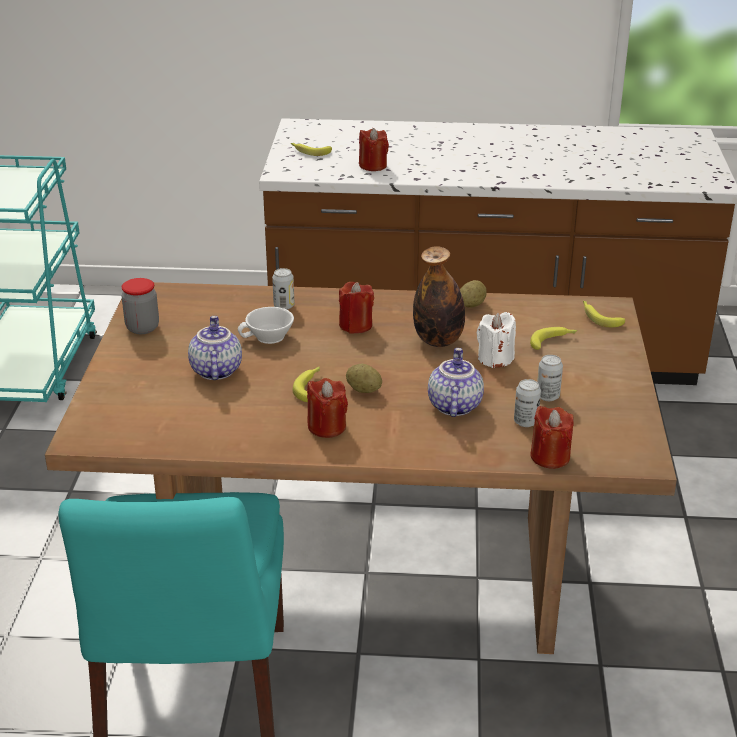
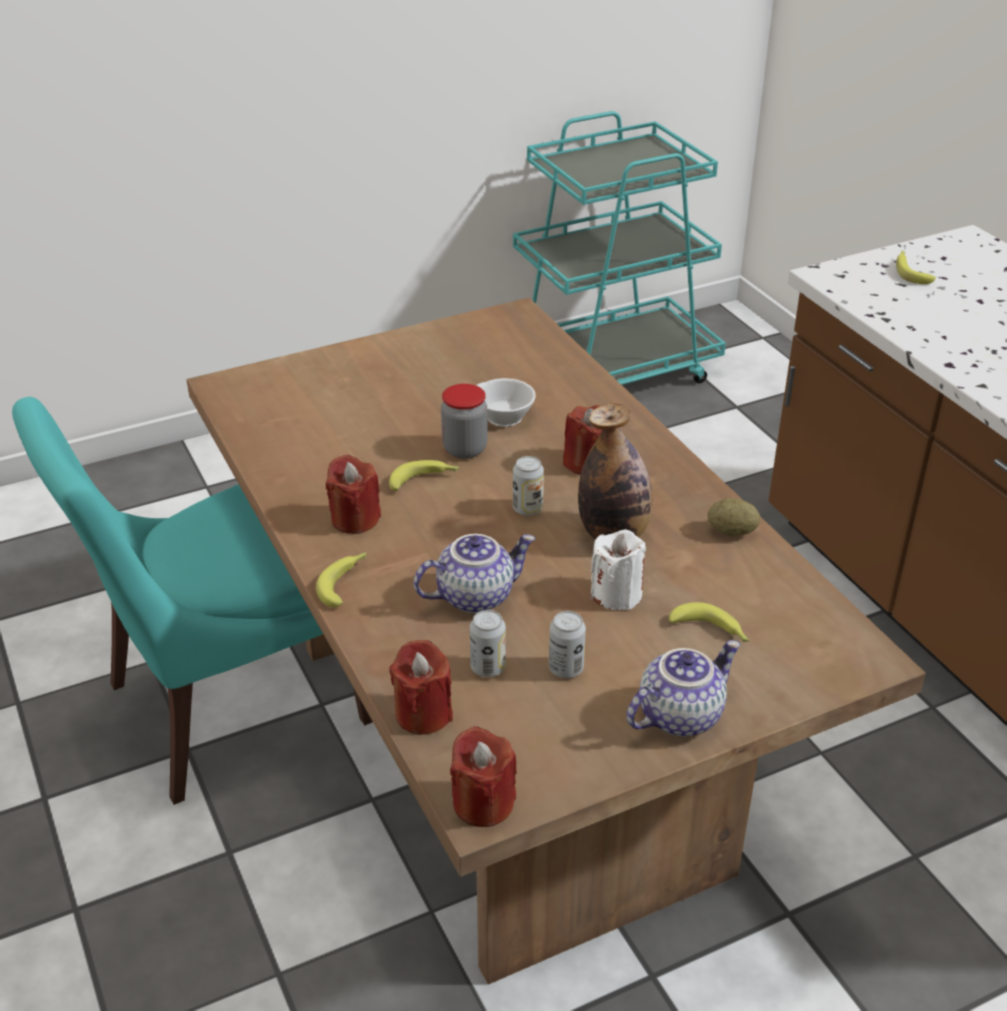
camera: 60 degrees right, 5 degrees up
(142, 328) = (445, 339): jar -> jar (465, 449)
(215, 370) = (404, 409): teapot -> teapot (679, 714)
(284, 306) = (577, 401): can -> can (527, 508)
(363, 390) = (451, 518): potato -> none
(373, 166) = (937, 323): red candle -> red candle (483, 803)
(599, 317) = (825, 656): banana -> banana (345, 583)

